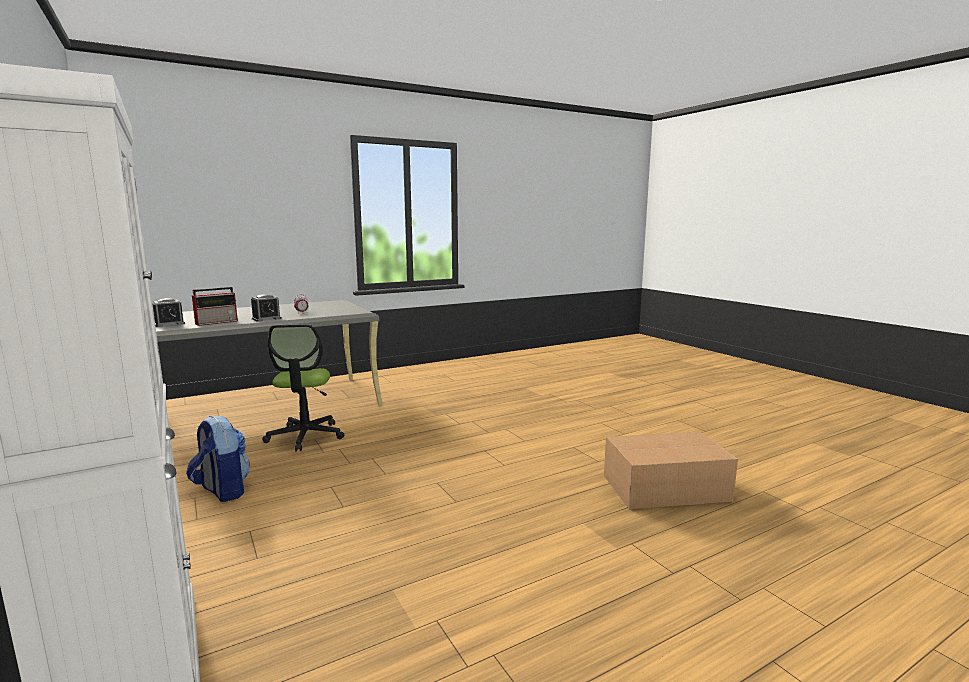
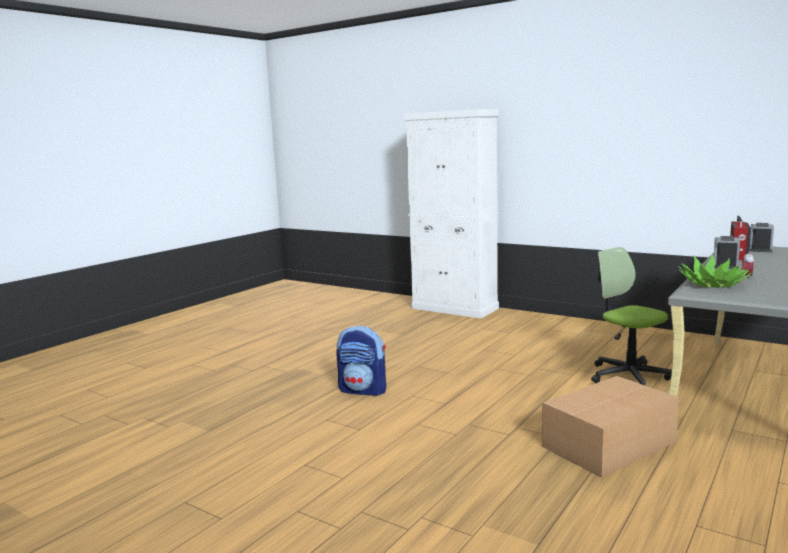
camera: 155 degrees right, 0 degrees up
(222, 491) = (574, 339): backpack -> backpack (363, 390)
(339, 312) = (713, 284): none -> potted plant
(663, 488) = (262, 409): cardboard box -> cardboard box (611, 444)

